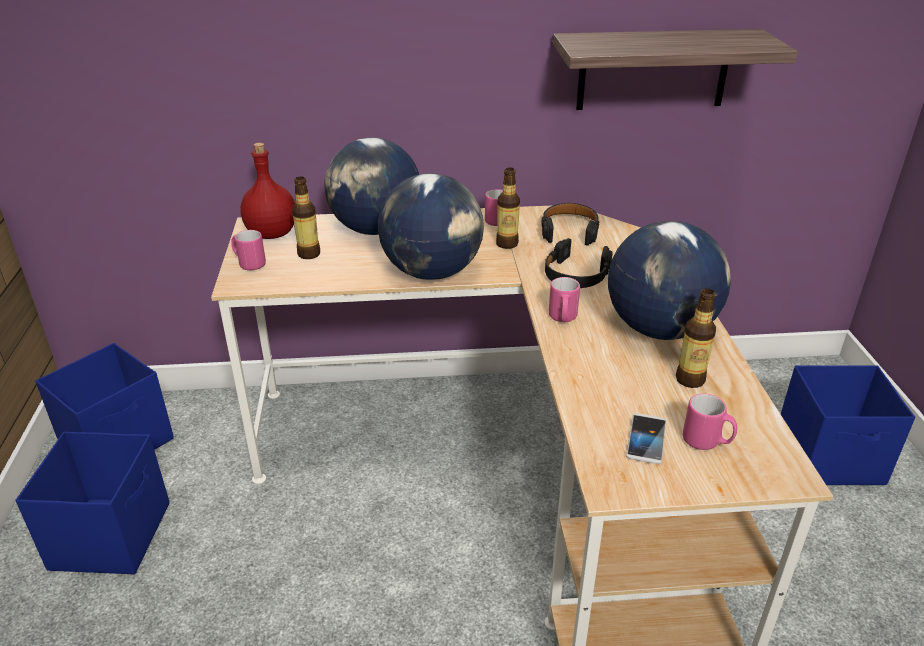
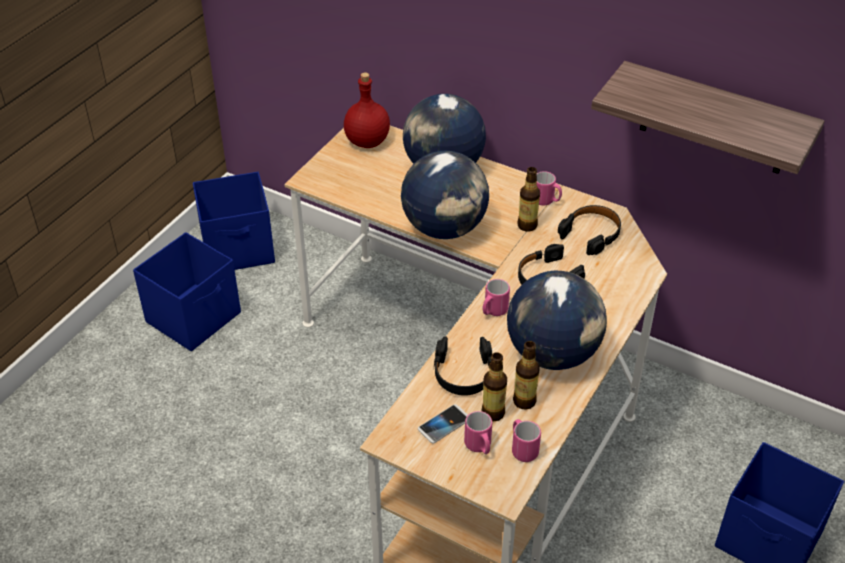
camera: 35 degrees right, 10 degrees up
(249, 264) = (329, 164): pink mug -> pink mug (522, 448)
(309, 254) = (376, 173): bottle -> bottle (493, 413)
(603, 382) = (463, 373): none -> black headphones

